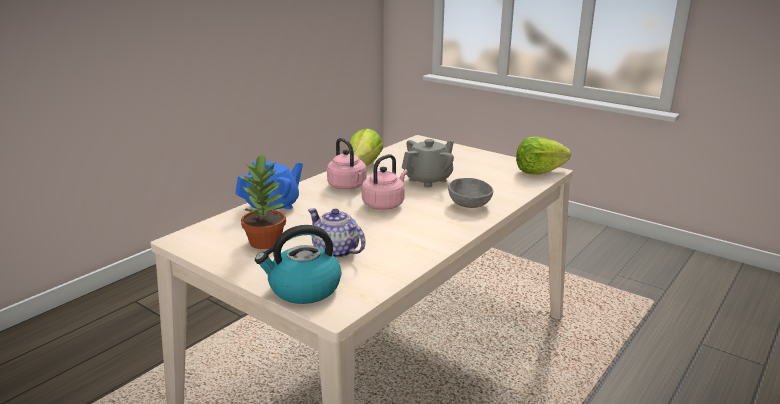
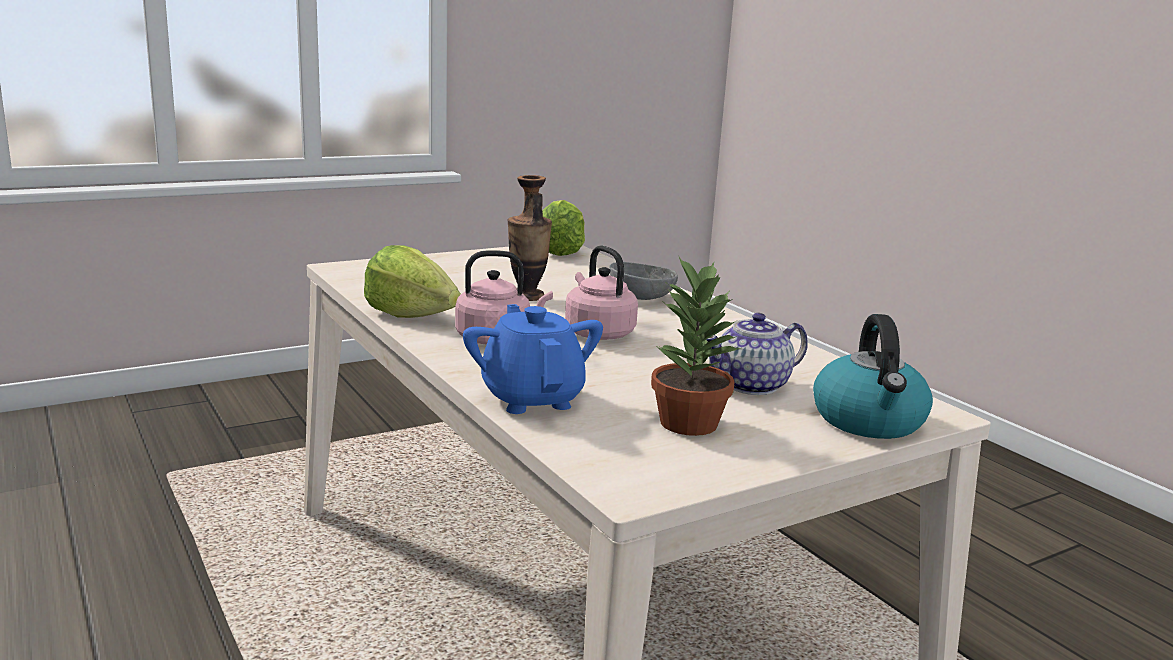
camera: 70 degrees left, 5 degrees down
(428, 180) = (527, 296): grey teapot -> vase

